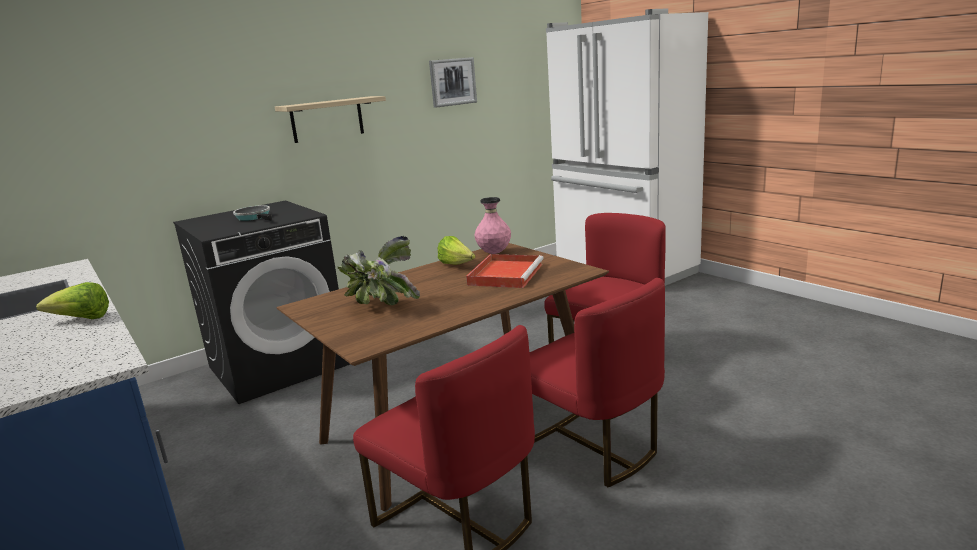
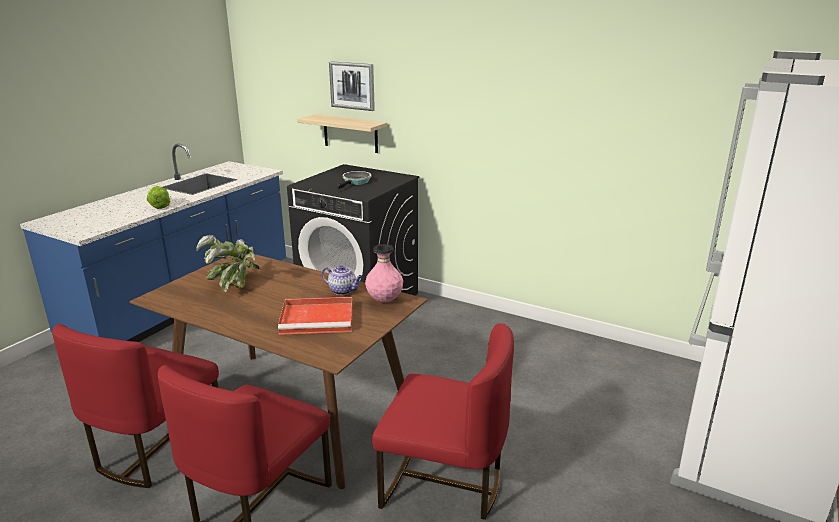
camera: 65 degrees right, 5 degrees up
(327, 119) = (470, 115): shelf -> shelf (350, 133)
(452, 82) = (626, 105): picture -> picture (352, 85)
(457, 265) = (343, 291): lettuce -> teapot

